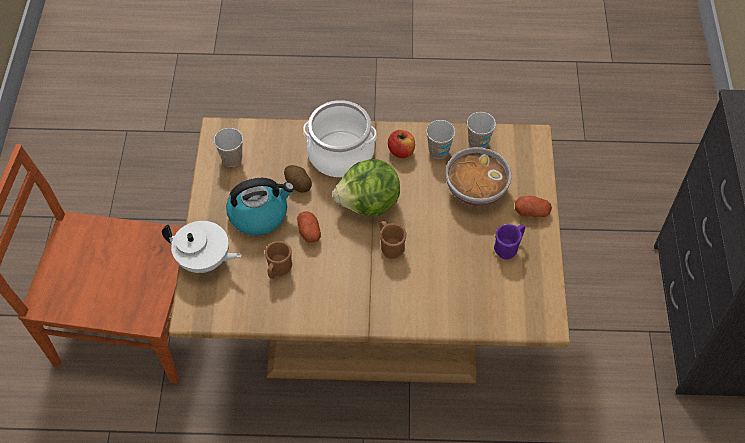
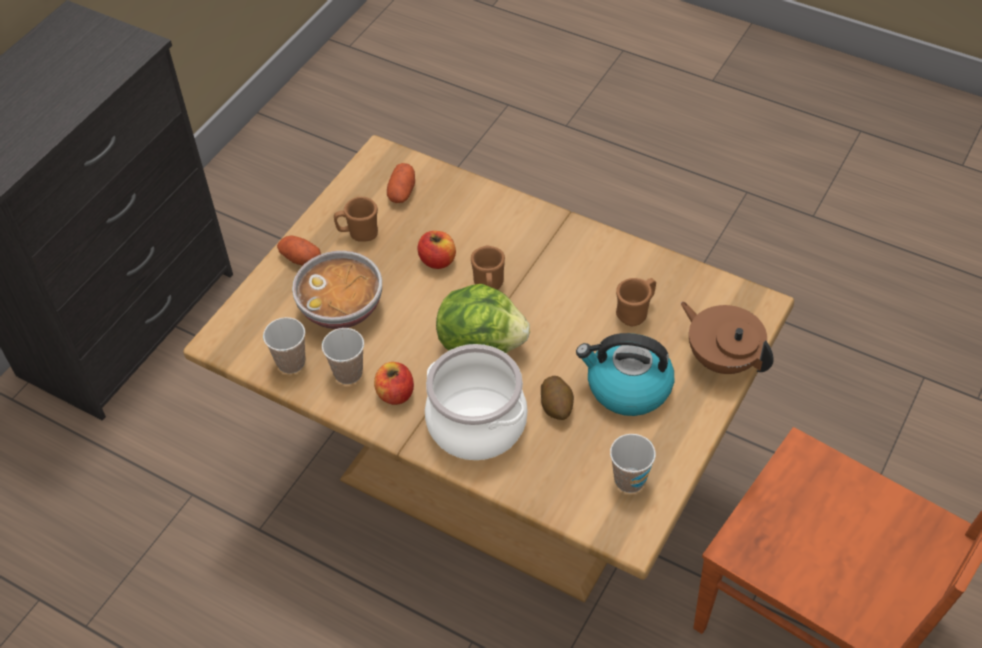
camera: 150 degrees left, 5 degrees down
(204, 260) = (722, 358): white teapot -> brown teapot
(309, 232) = (575, 340): potato -> potato (402, 192)
(438, 250) = (437, 260): none -> apple
(508, 247) = (359, 233): purple mug -> brown mug

